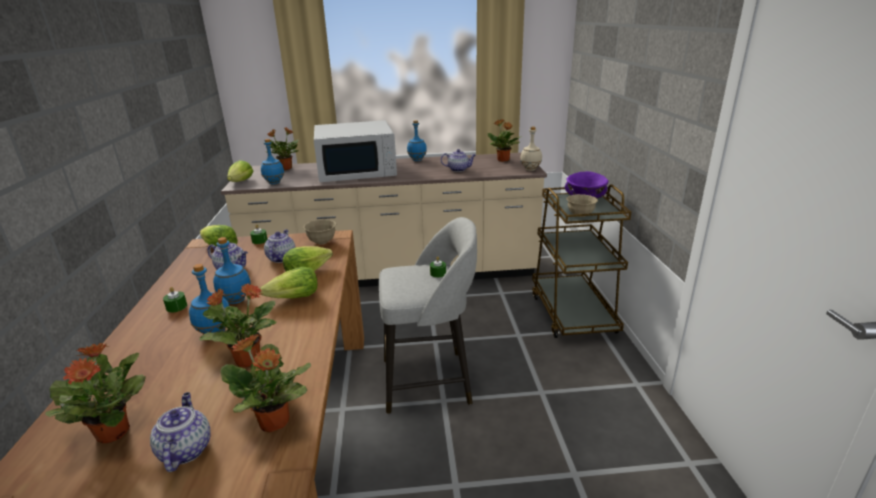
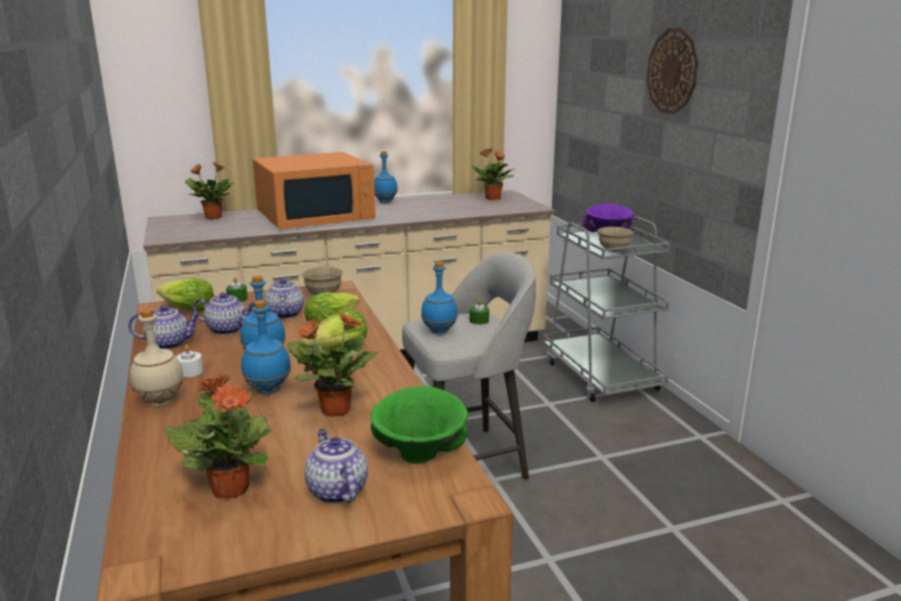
camera: 15 degrees left, 5 degrees down
(176, 307) = (190, 372): green candle -> white candle
(241, 182) = (164, 234): lettuce -> none
(274, 183) = (214, 233): blue bottle -> blue bottle (439, 332)
(275, 422) = (419, 456): potted plant -> green bowl
(357, 170) = (316, 216): white microwave -> orange microwave
(458, 169) = (447, 210): teapot -> teapot (169, 343)
(530, 169) = (533, 207): beige bottle -> beige bottle (160, 402)
(572, 313) = (600, 375): brown cart -> grey cart
(647, 57) = (672, 71): none -> wall clock

